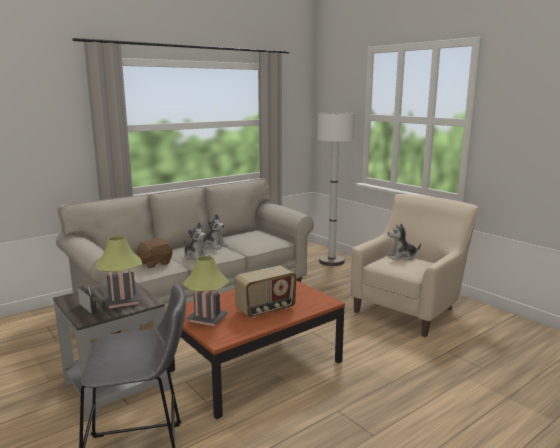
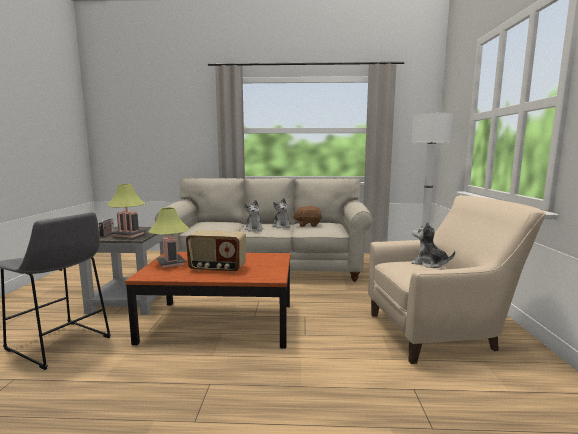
camera: 40 degrees right, 5 degrees down
(154, 263) = (217, 227): brown plush toy -> brown plush toy (308, 225)

